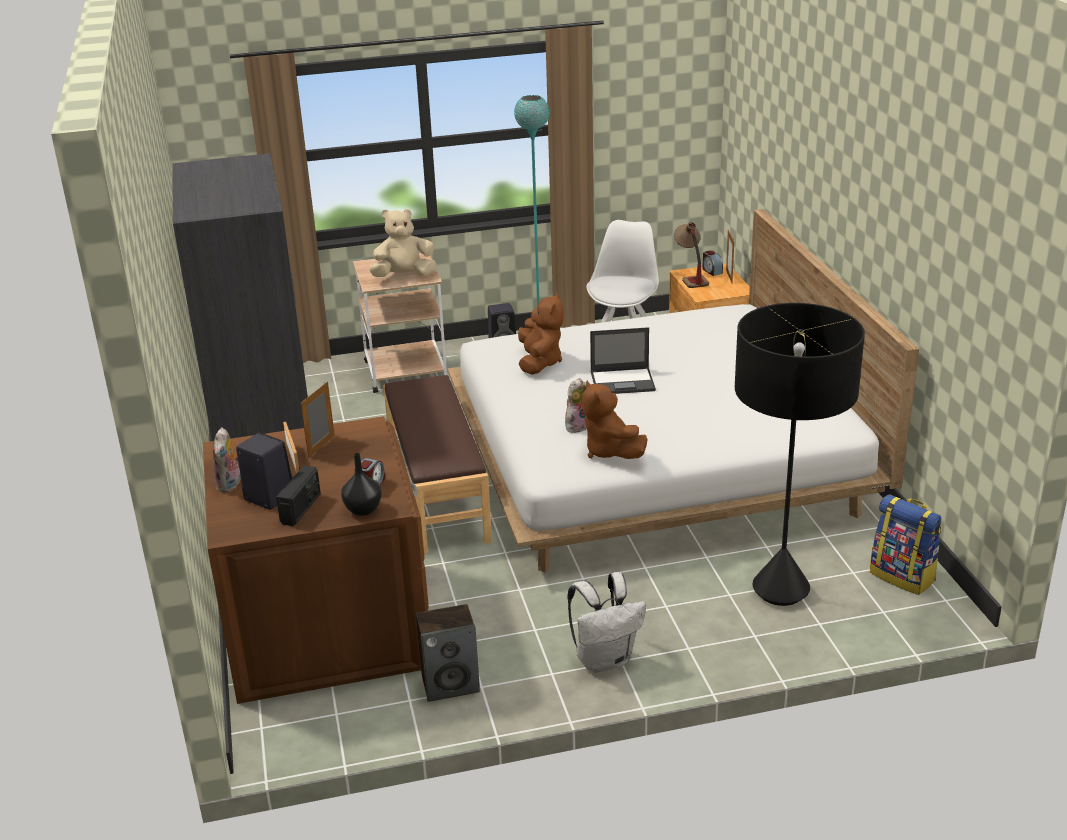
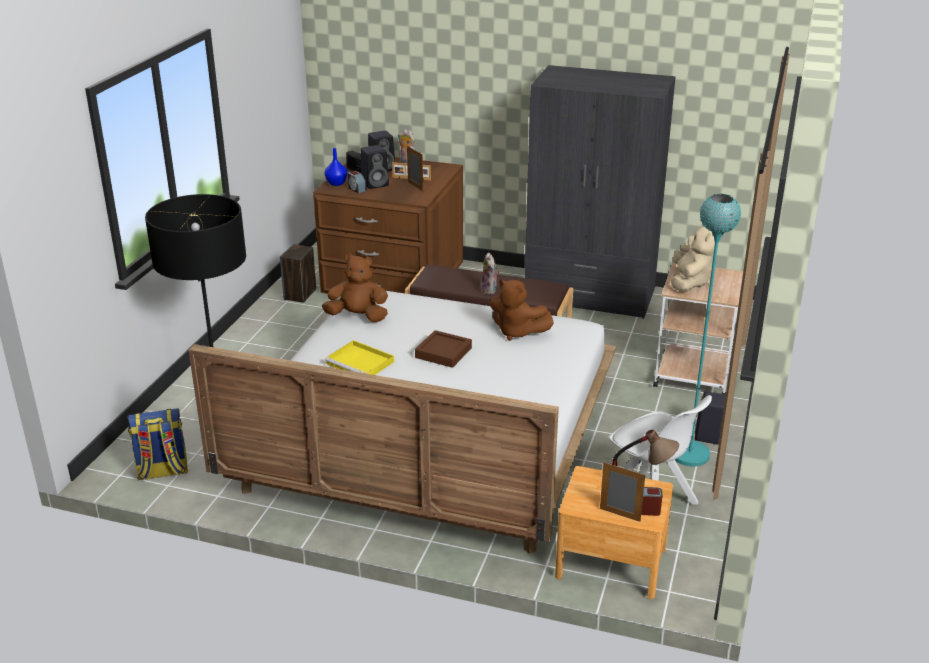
camera: 120 degrees right, 0 degrees up
(337, 478) = (375, 184): none -> black speaker
(364, 510) = (336, 183): black vase -> blue vase
(577, 426) = (405, 316): plush toy -> plush toy (490, 290)
(605, 659) = (255, 338): white backpack -> none
(623, 381) = (443, 353): laptop -> brown tray
(695, 412) = (361, 363): none -> yellow tray

